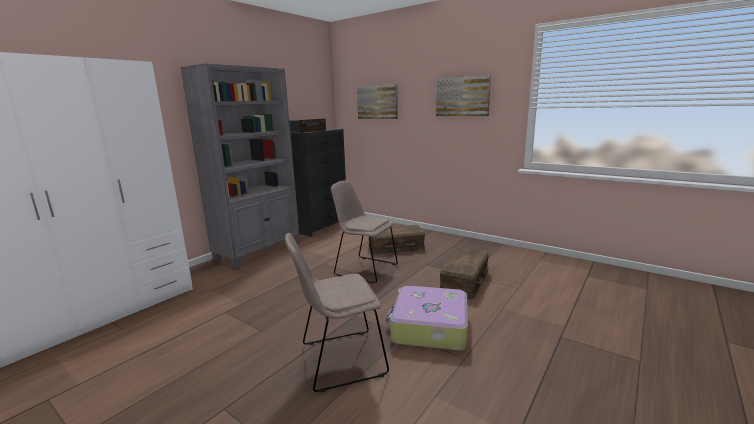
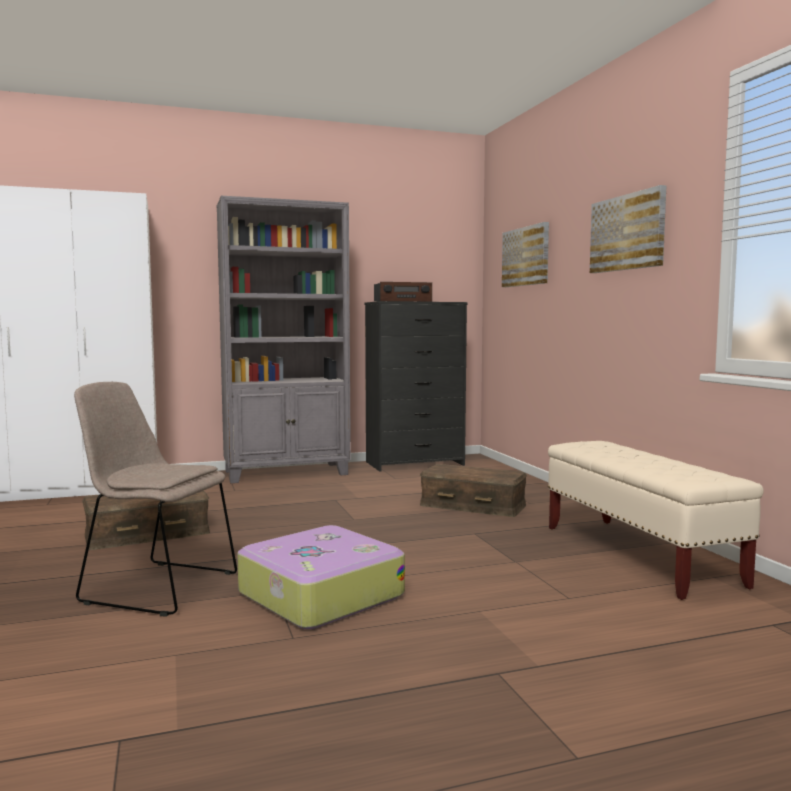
camera: 35 degrees right, 10 degrees down
(364, 269) = (373, 517): beige chair -> none
(463, 281) = (490, 565): brown storage box -> brown storage box (147, 533)
(502, 257) = (638, 555): none -> beige bench

